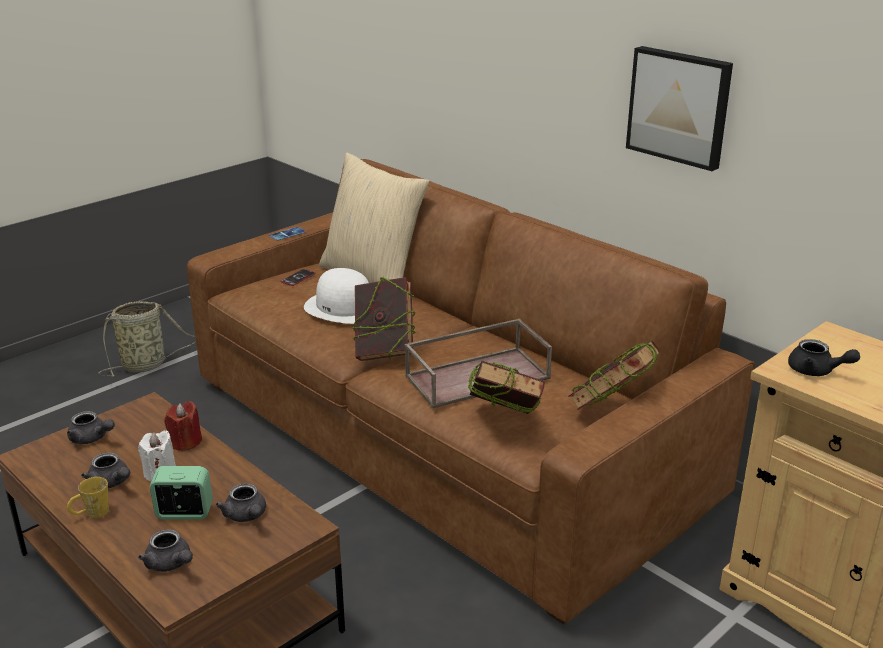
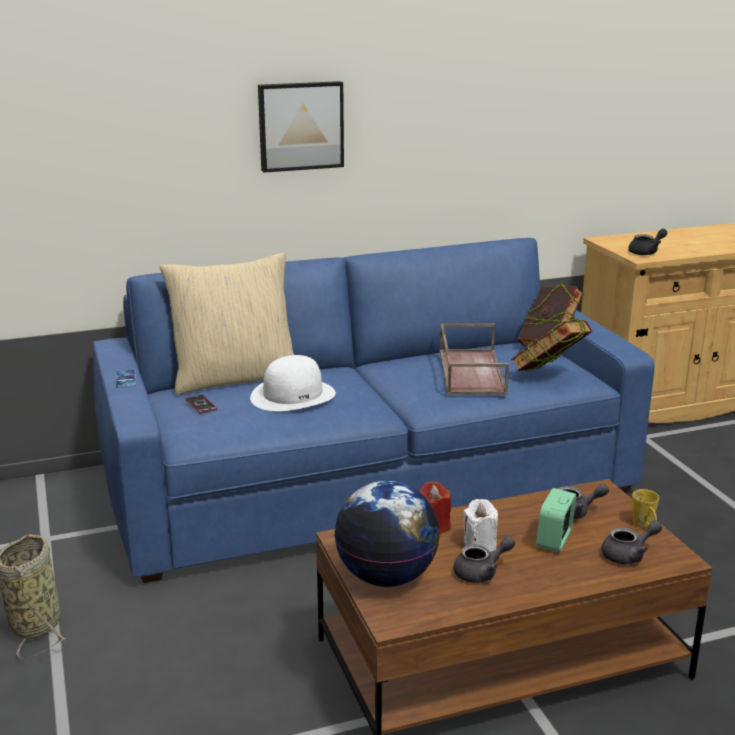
camera: 65 degrees left, 5 degrees down
(91, 439) = (387, 577): grey teapot -> globe
(91, 514) = (531, 588): yellow mug -> yellow mug (645, 526)
(384, 352) = (391, 398): book -> none
(442, 439) = (367, 481): brown sofa -> blue sofa
(680, 106) = (459, 125): picture -> picture (300, 126)

